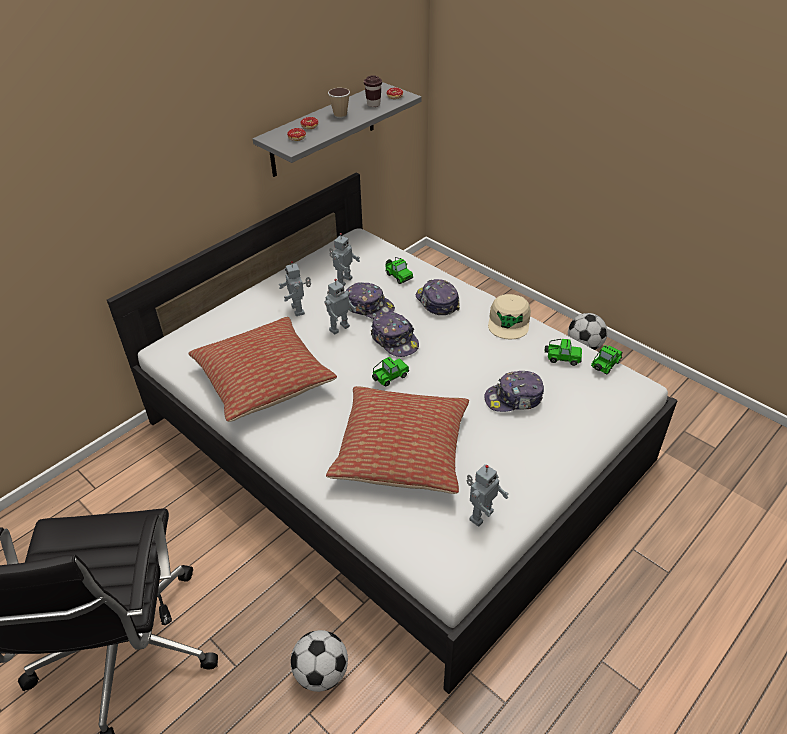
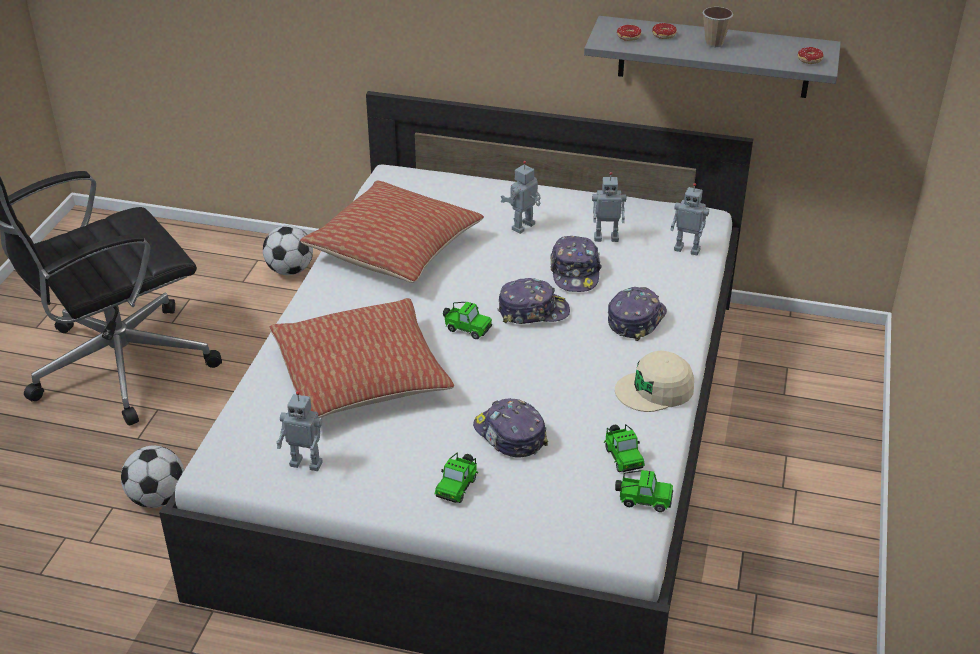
camera: 60 degrees right, 5 degrees down
(338, 328) = (518, 264): toy robot -> toy robot (687, 249)
(373, 104) = (769, 54): brown cup -> none
(395, 340) = (533, 311): cap -> cap turned 120 degrees counterclockwise
(398, 276) = (657, 273): toy car -> toy car (457, 486)
(584, 346) = (829, 558): football -> football (290, 270)

